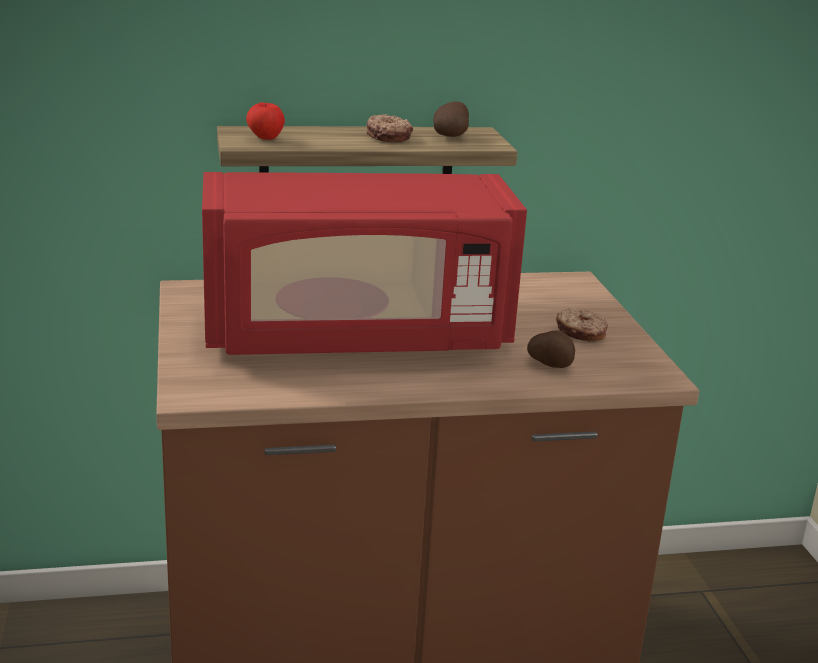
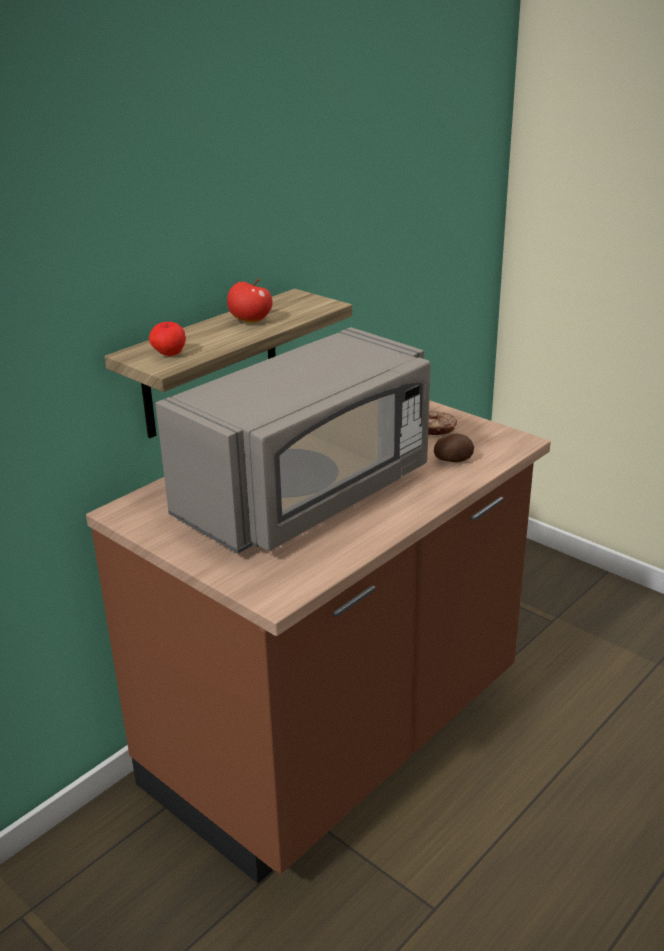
camera: 35 degrees left, 5 degrees up
(357, 336) = (308, 495): red microwave -> grey microwave
(389, 136) = (250, 321): donut -> apple
(450, 136) = (288, 306): potato -> none

